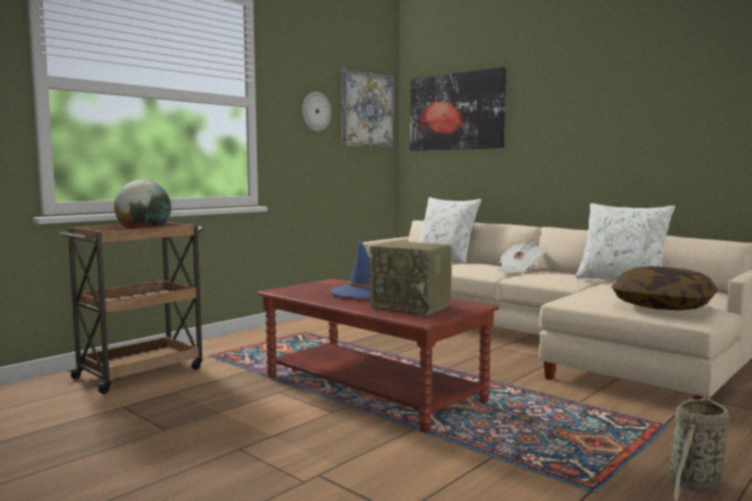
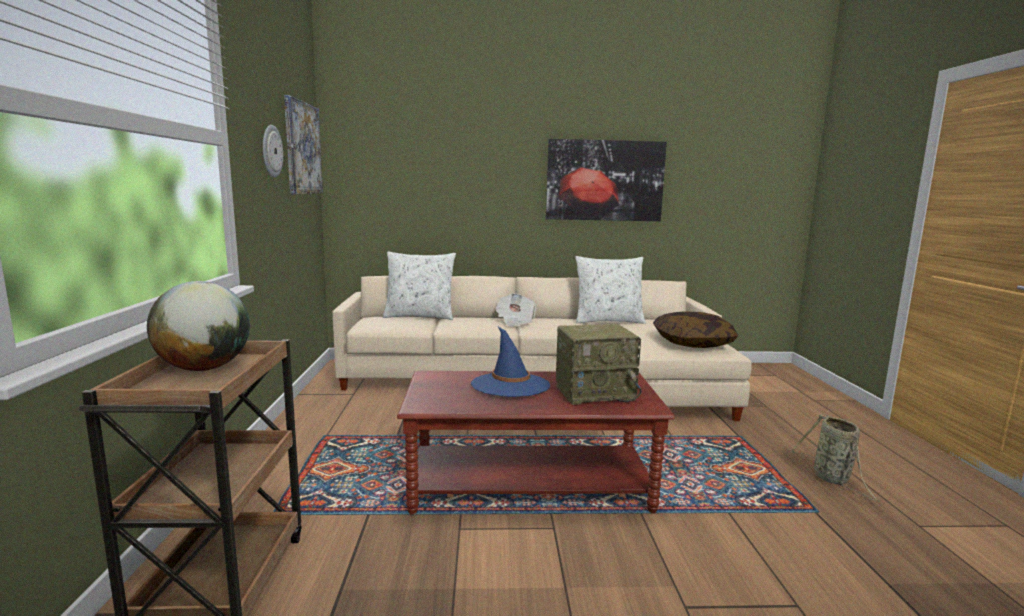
camera: 45 degrees left, 5 degrees up
(456, 111) = (401, 157): picture -> picture (604, 180)

